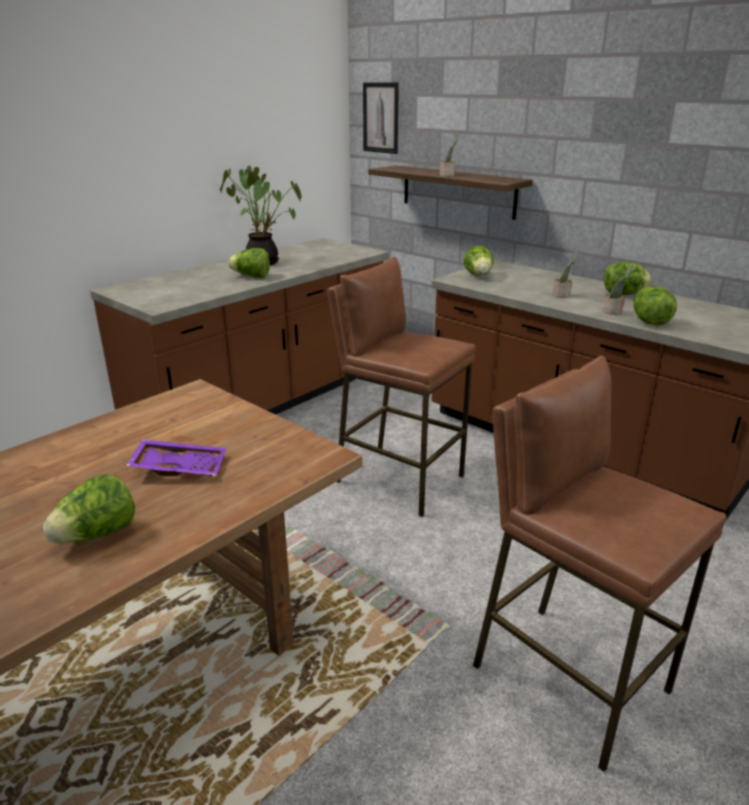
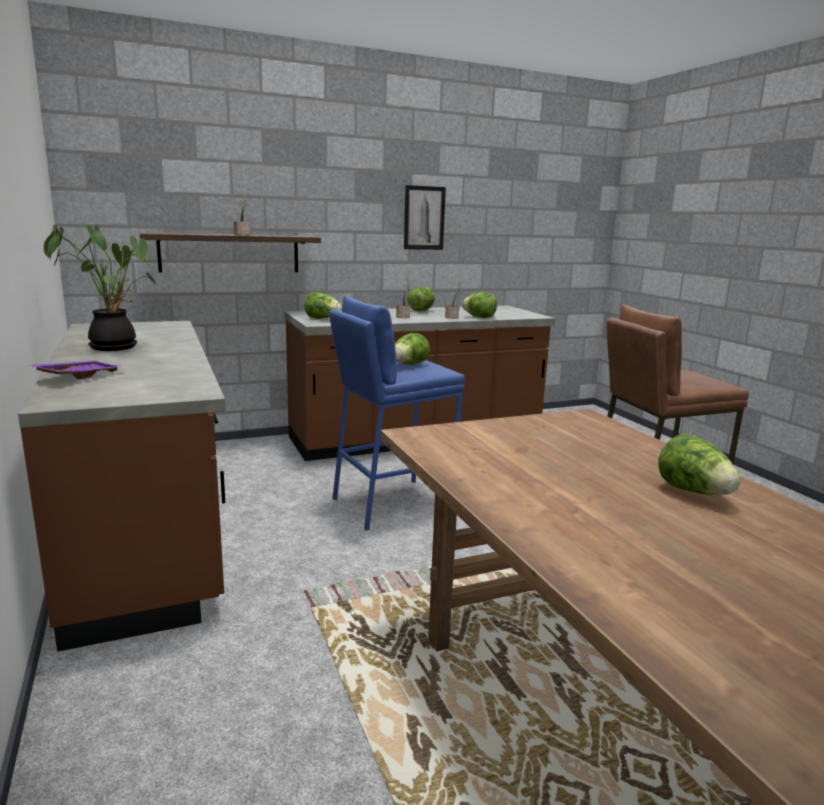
camera: 65 degrees left, 10 degrees down
(180, 467) = (580, 455): purple tray -> purple tray (78, 376)
(251, 276) = (162, 356): lettuce -> lettuce (408, 365)
(380, 118) = (109, 180): picture -> picture (424, 218)
(399, 478) = (391, 503): brown stool -> blue stool

